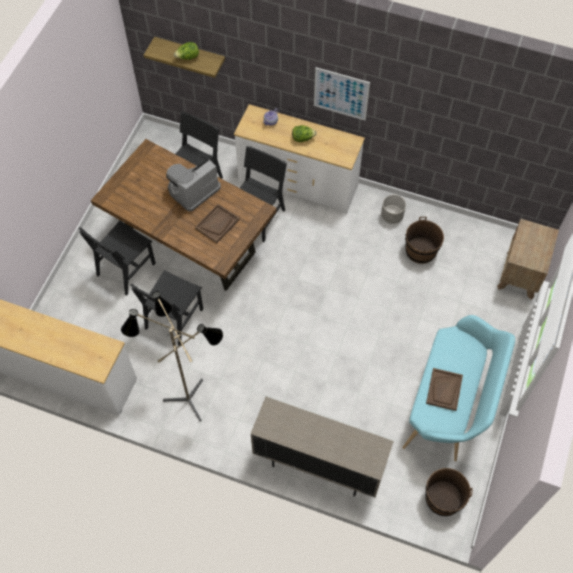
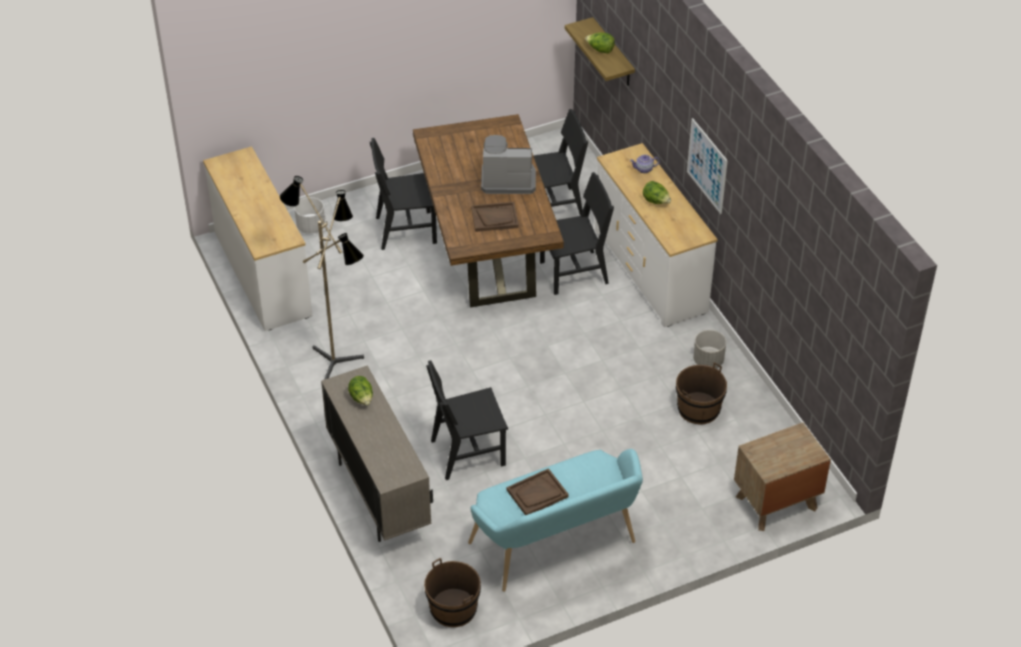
camera: 45 degrees right, 15 degrees down
(61, 316) = (310, 227): none -> white planter
(174, 318) = (398, 295): black chair -> black chair (467, 452)
(290, 423) = (362, 398): none -> lettuce

